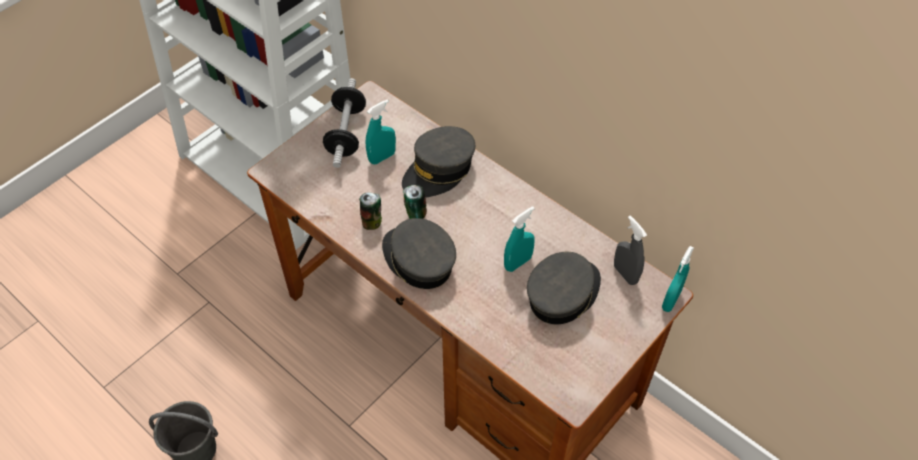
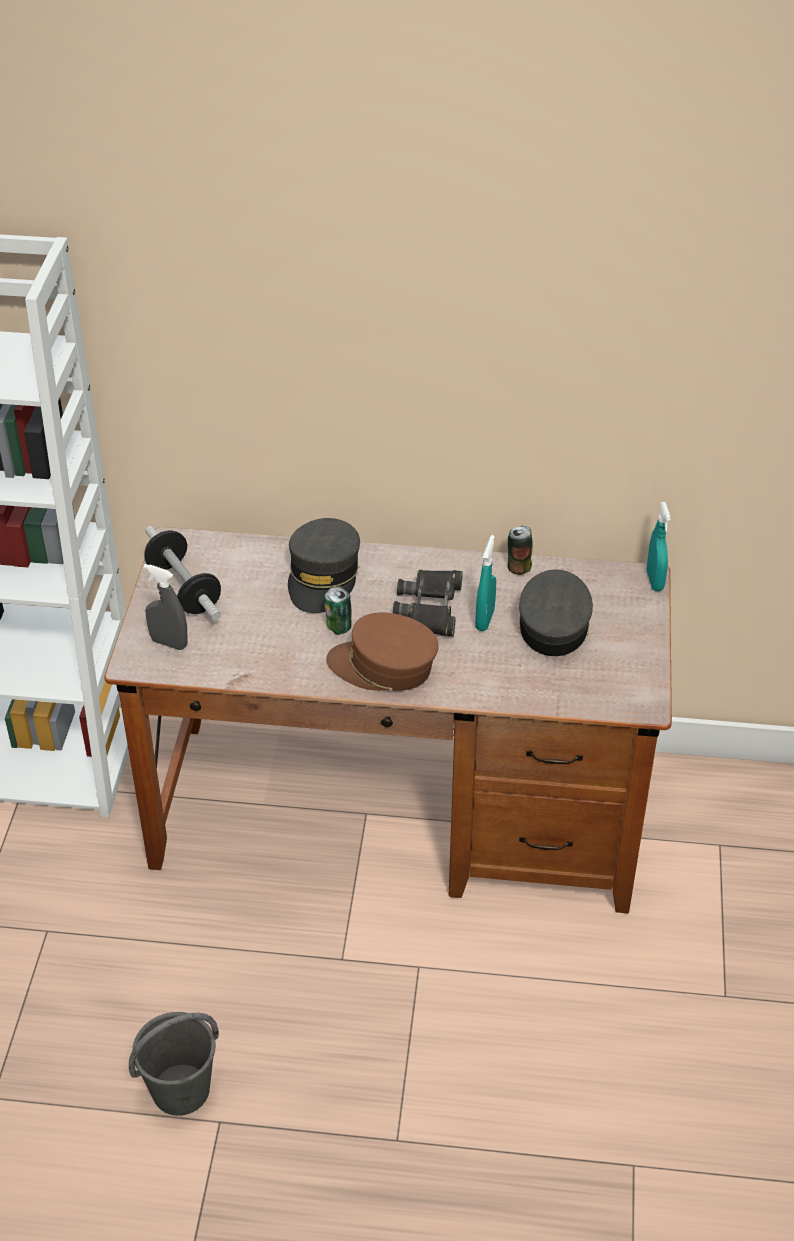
camera: 35 degrees left, 10 degrees down
(372, 222) = (299, 657): can -> can (519, 567)
(382, 157) = (248, 593): turquoise spray bottle -> none
(418, 260) = (383, 667): grey cap -> brown cap
(488, 233) = (430, 608): none -> black binoculars
(625, 274) = (594, 579): grey spray bottle -> grey spray bottle (169, 643)

